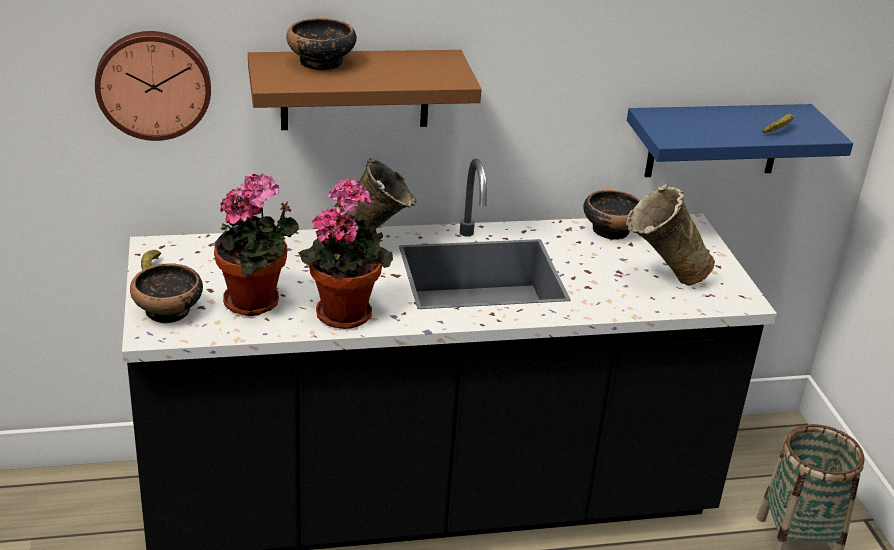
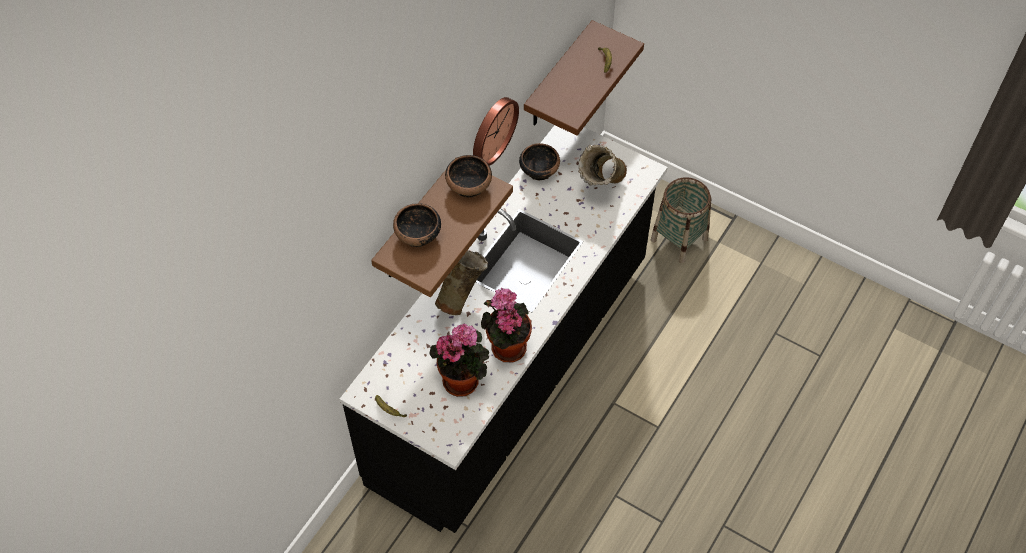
camera: 45 degrees left, 25 degrees up
(153, 84) = (334, 320): wall clock -> wall clock (492, 130)
(168, 311) = (436, 424): bowl -> bowl (469, 186)
(714, 140) = (557, 78): blue shelf -> brown shelf

